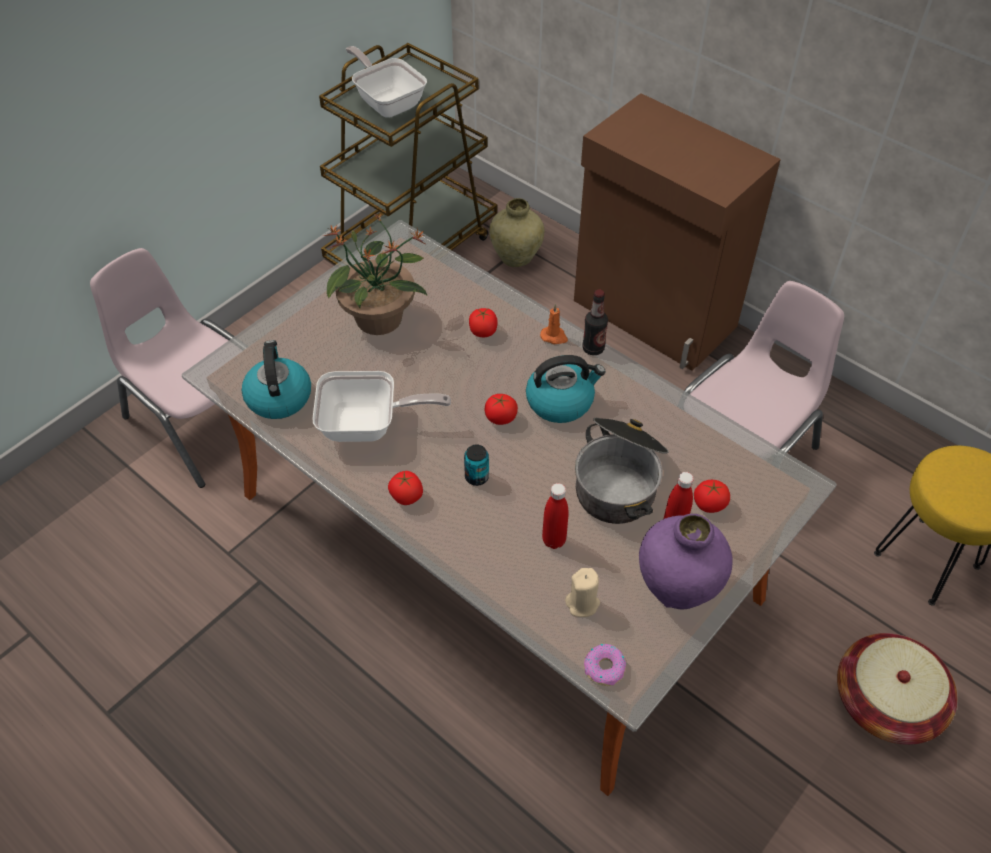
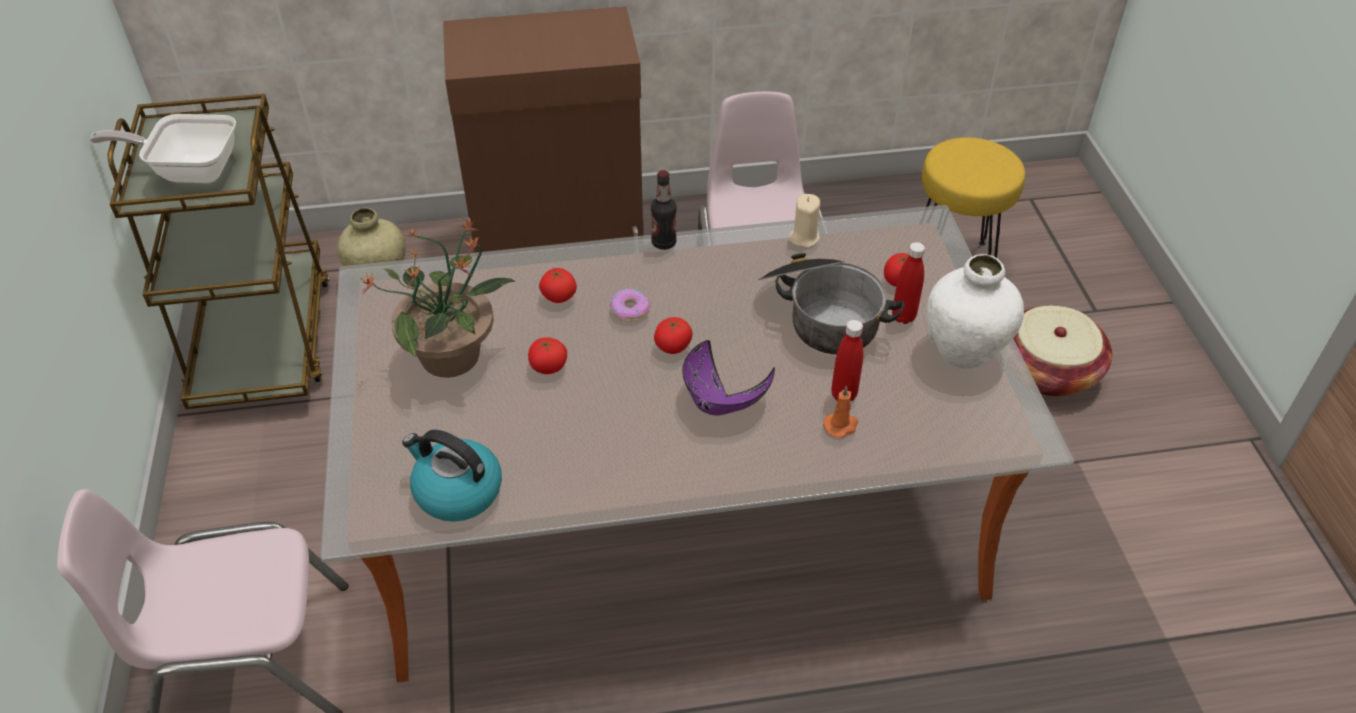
camera: 50 degrees left, 5 degrees down
(368, 426) = (577, 443): frying pan -> none
(406, 496) = (693, 465): tomato -> tomato (548, 367)
(476, 477) = (723, 403): can -> purple bowl
(554, 337) = (621, 257): orange candle -> orange candle (841, 425)
(561, 401) = (698, 298): kettle -> none
(582, 603) = (925, 417): beige candle -> beige candle (804, 238)
(604, 668) = (1001, 443): donut -> donut (630, 309)
(677, 589) = (964, 352): purple vase -> white vase

